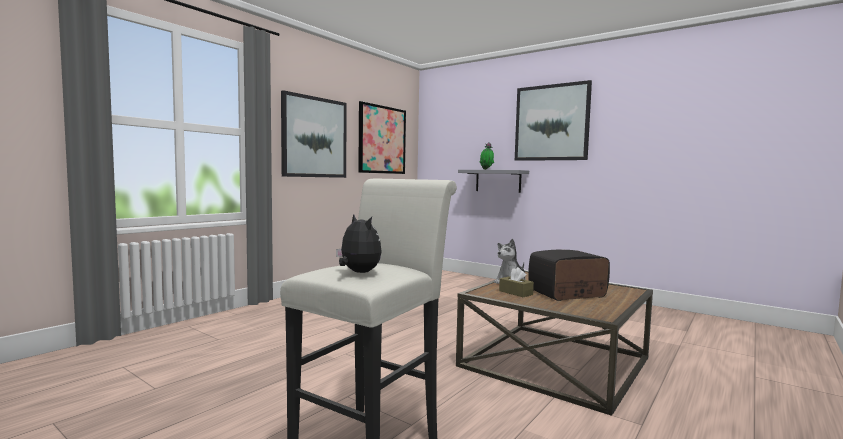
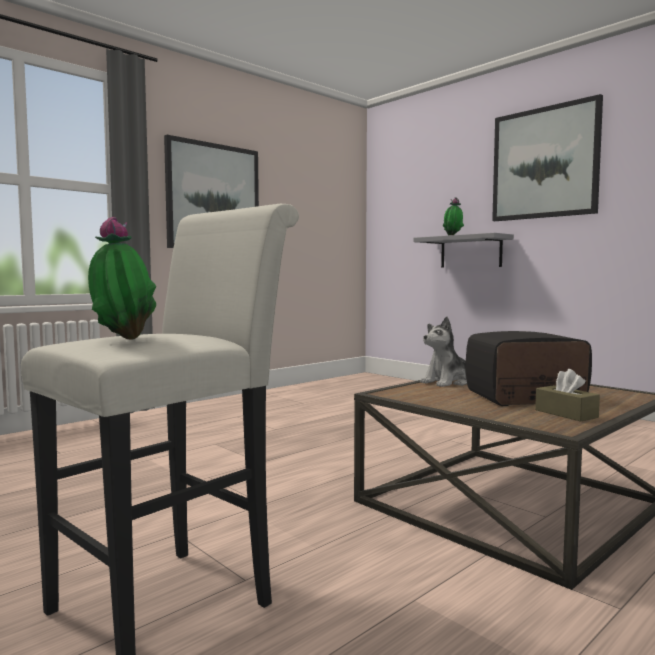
camera: 10 degrees right, 0 degrees up
(358, 273) = (122, 339): plush toy -> potted plant
(382, 140) = (312, 201): picture -> none
(515, 293) = (443, 395): brown tissue box -> brown tissue box (566, 414)

